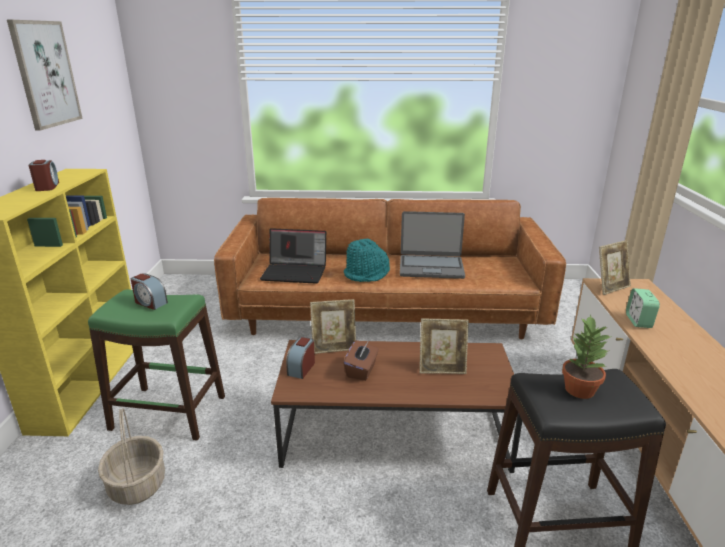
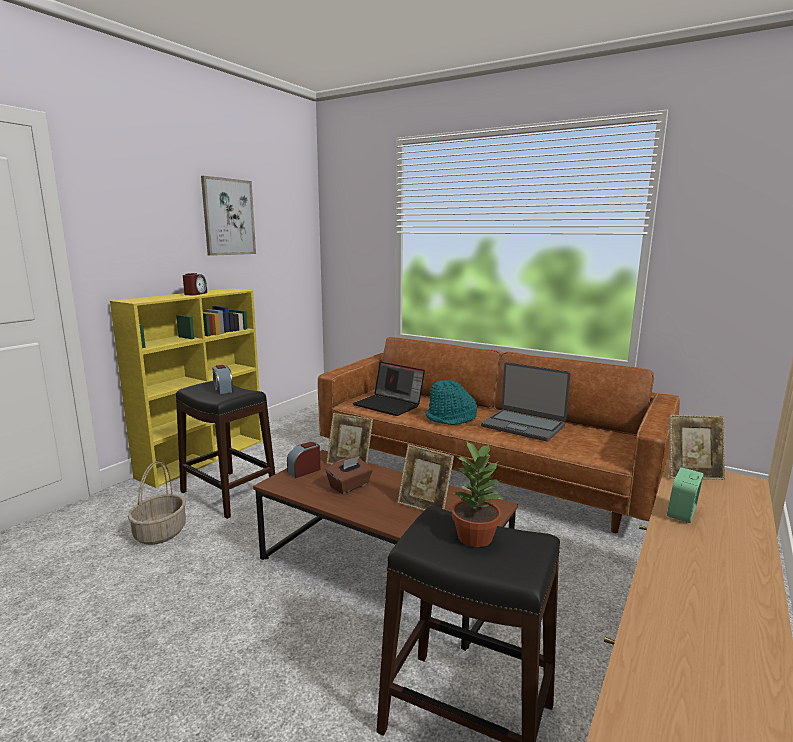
camera: 30 degrees right, 10 degrees down
(168, 412) = (229, 493): green stool -> black stool

